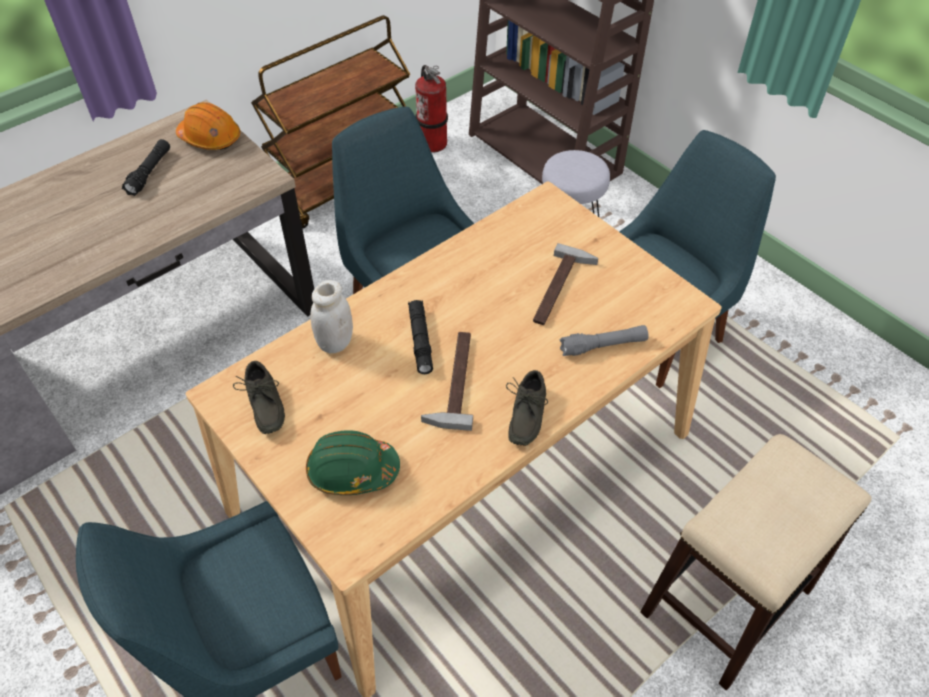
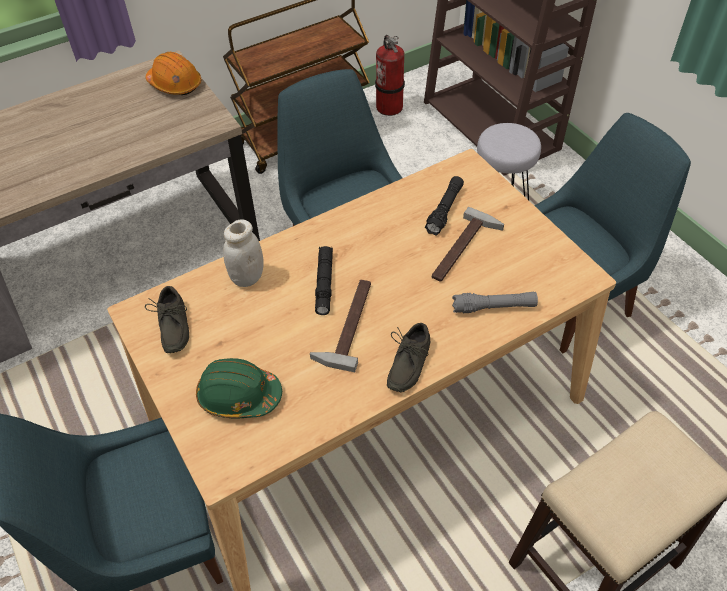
camera: 10 degrees right, 0 degrees up
(149, 173) = (117, 110): black flashlight -> black flashlight (445, 210)

